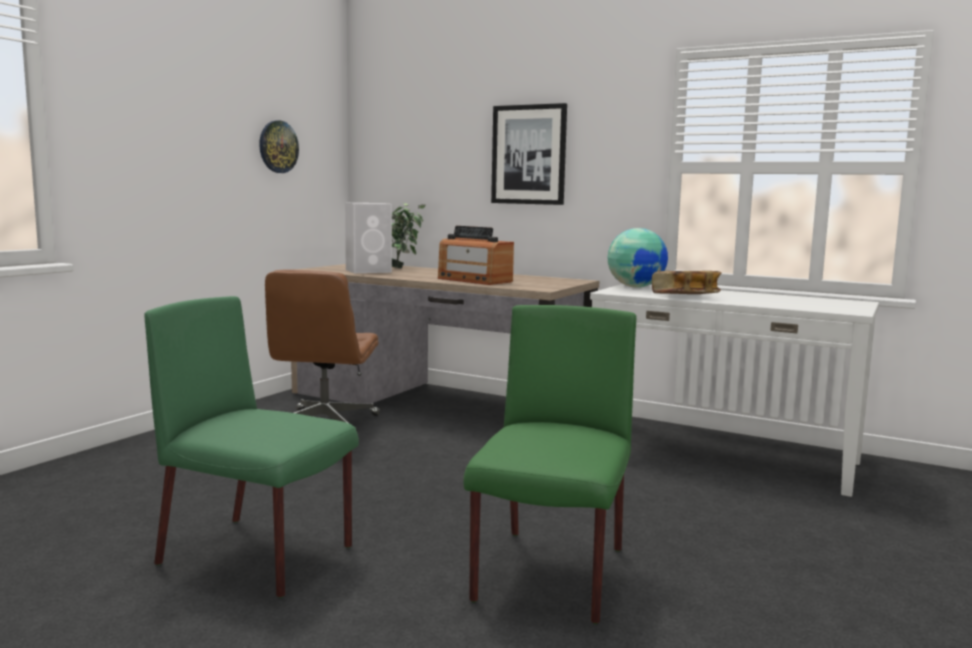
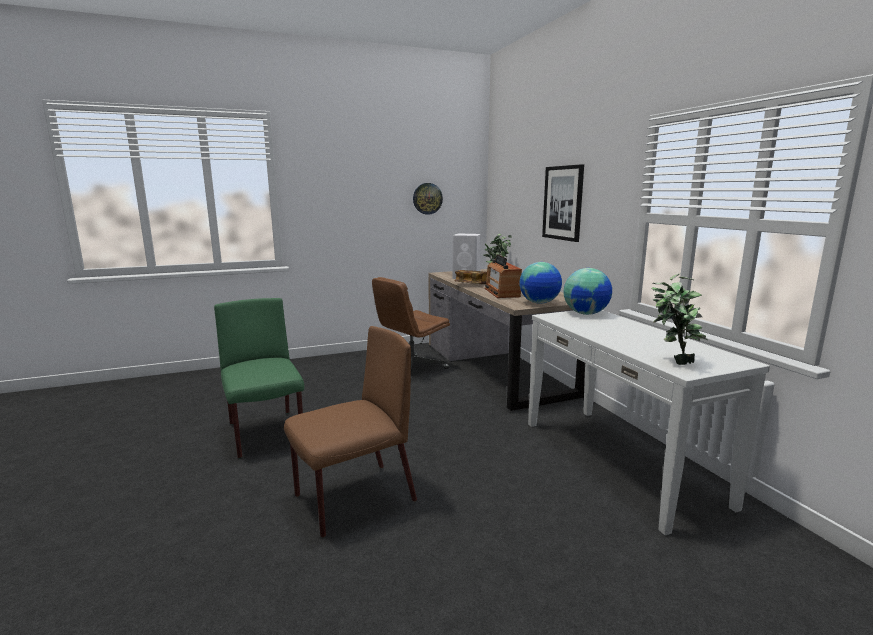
camera: 40 degrees right, 5 degrees up
(550, 576) = (353, 499): green chair -> brown chair
(552, 285) = (539, 303): none -> globe
(685, 296) = (588, 329): book -> book (471, 284)
(823, 307) = (672, 361): none -> potted plant

